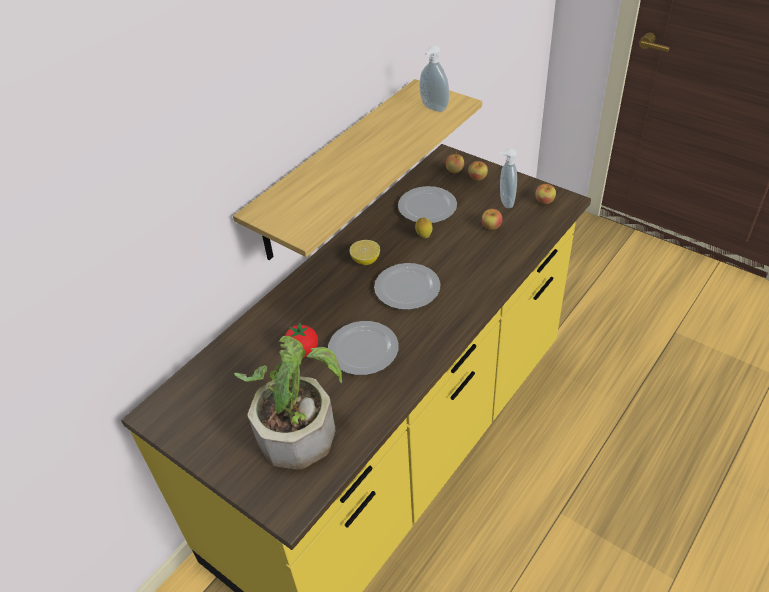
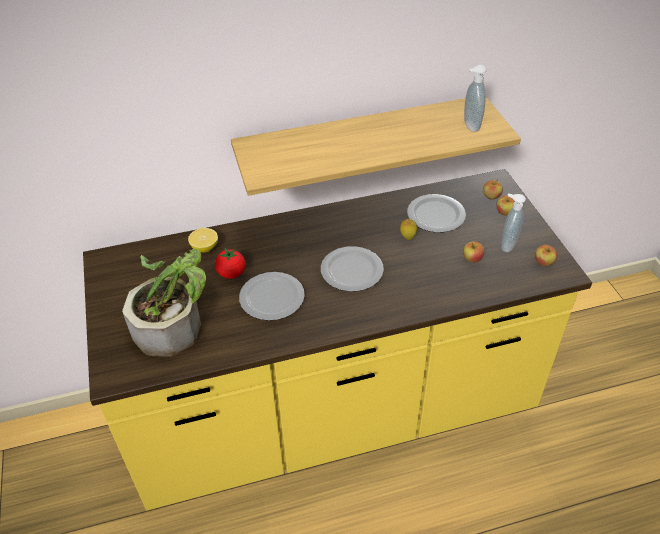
camera: 35 degrees right, 0 degrees up
(365, 260) = (344, 232): lemon -> lemon (204, 247)

